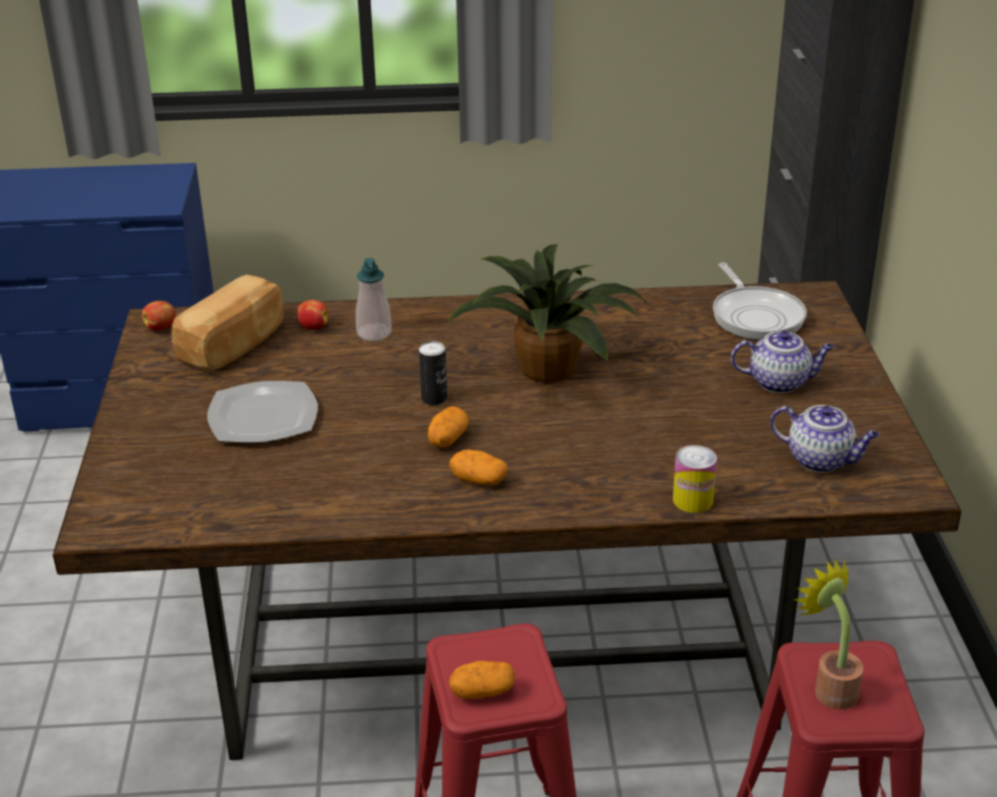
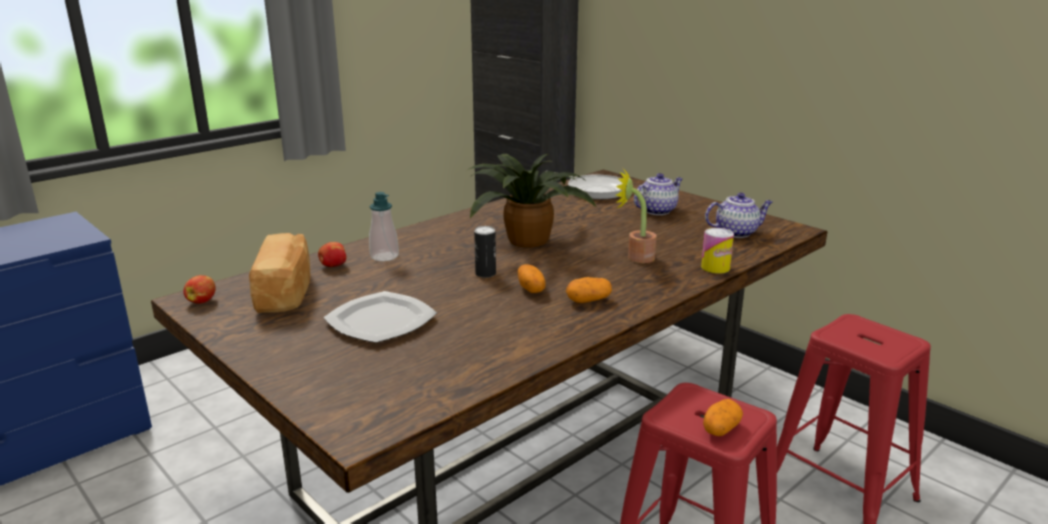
camera: 40 degrees left, 10 degrees down
(829, 688) = (863, 342): potted plant -> potted plant (635, 257)

